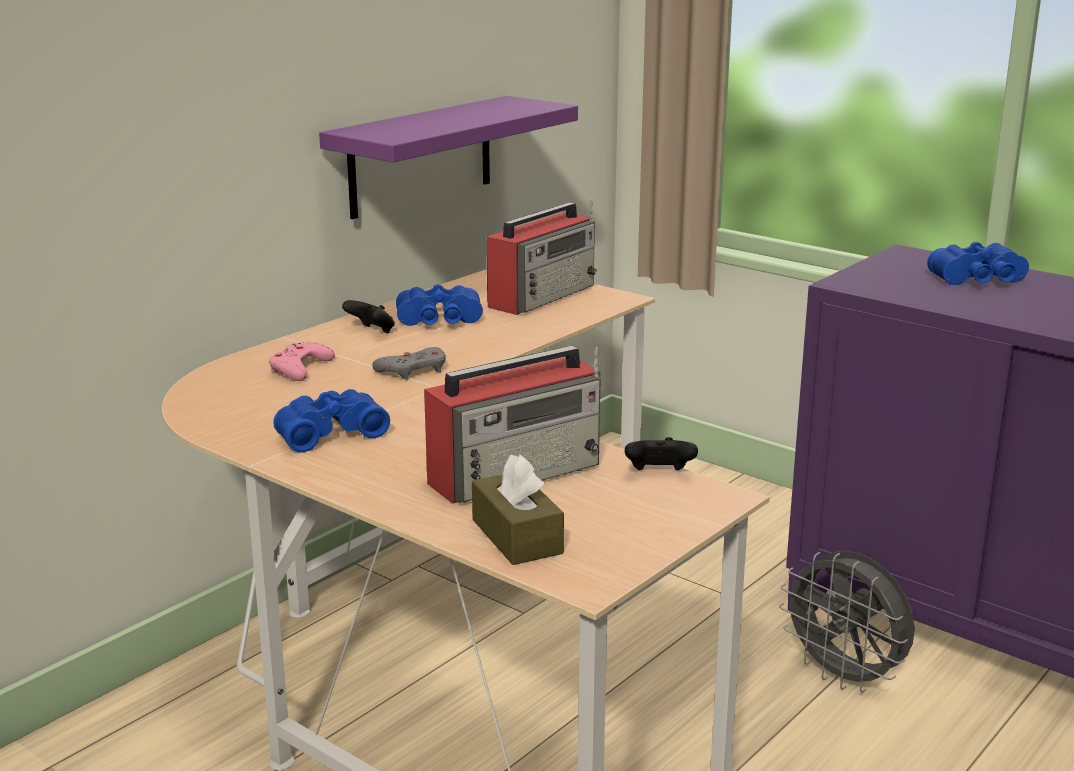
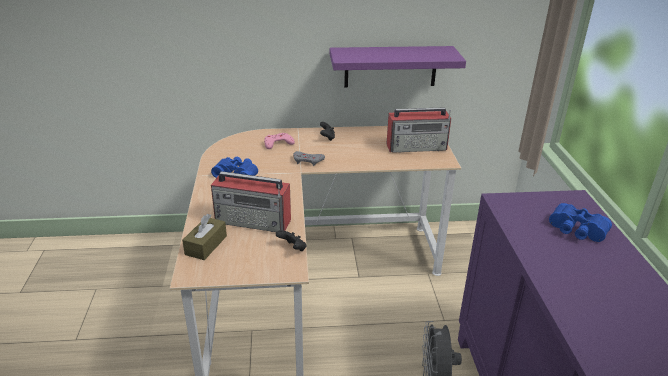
camera: 45 degrees right, 10 degrees up
(439, 321) = (357, 143): blue binoculars -> none

